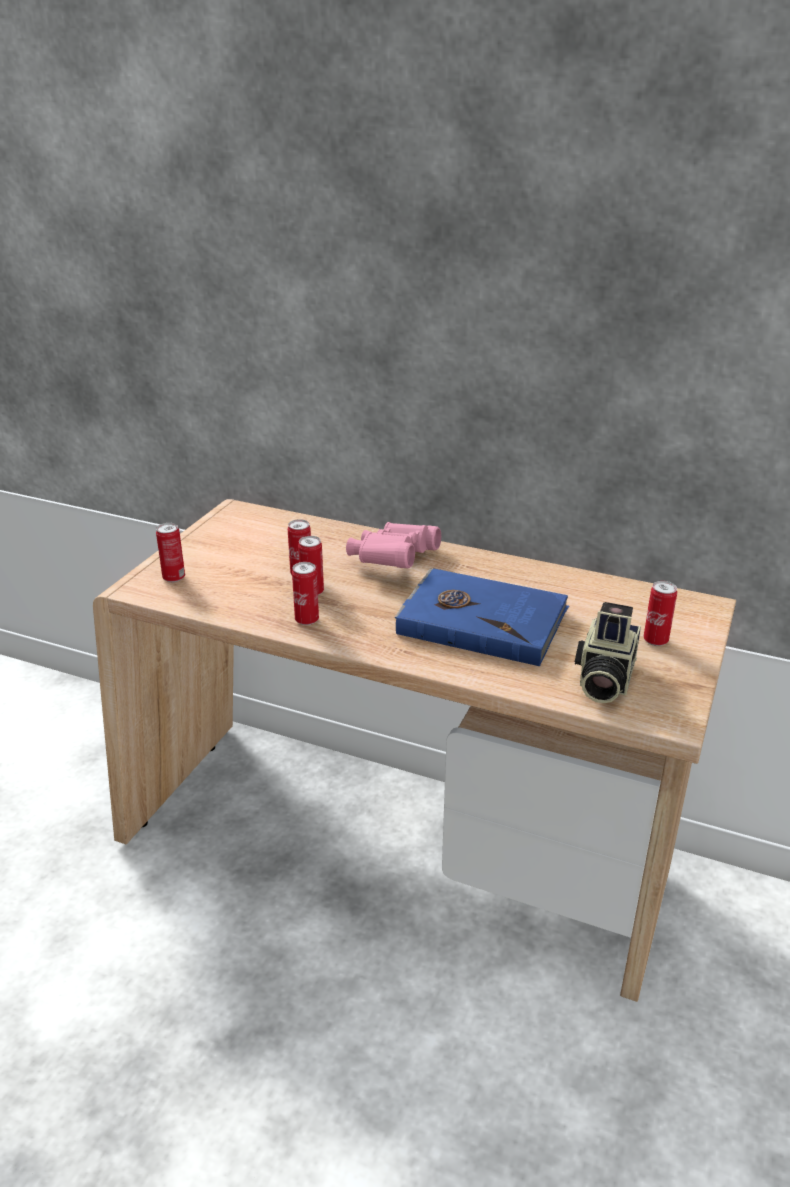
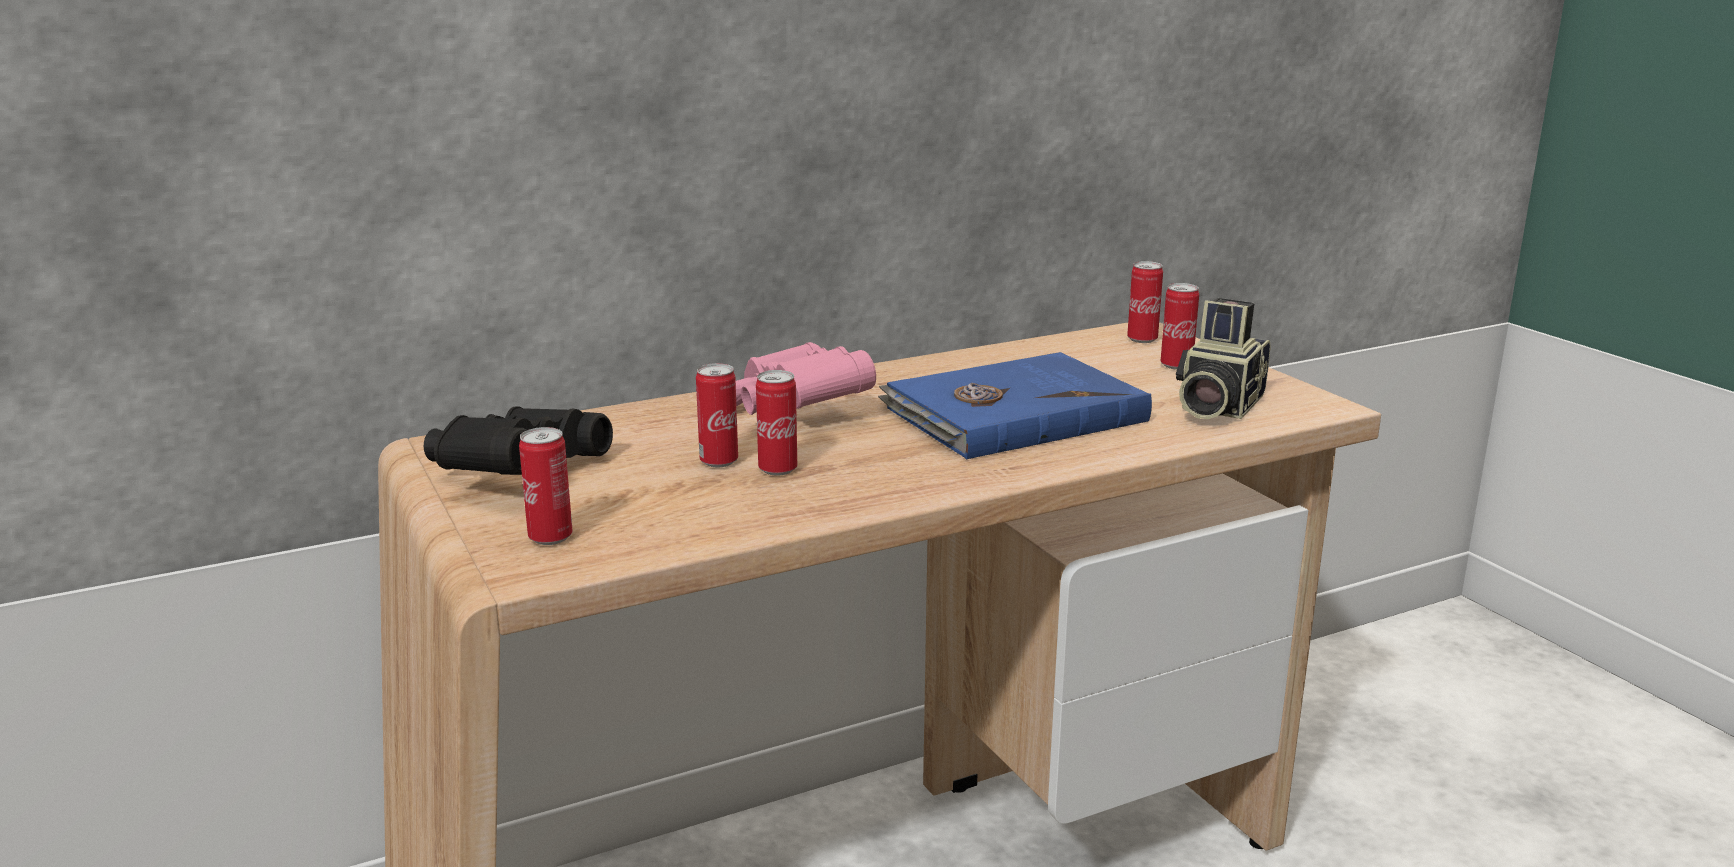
camera: 50 degrees left, 10 degrees down
(225, 539) = (516, 475): none -> black binoculars
(307, 620) = (843, 493): can -> can (1142, 339)
(603, 680) = (1215, 406): camera -> camera turned 60 degrees clockwise

